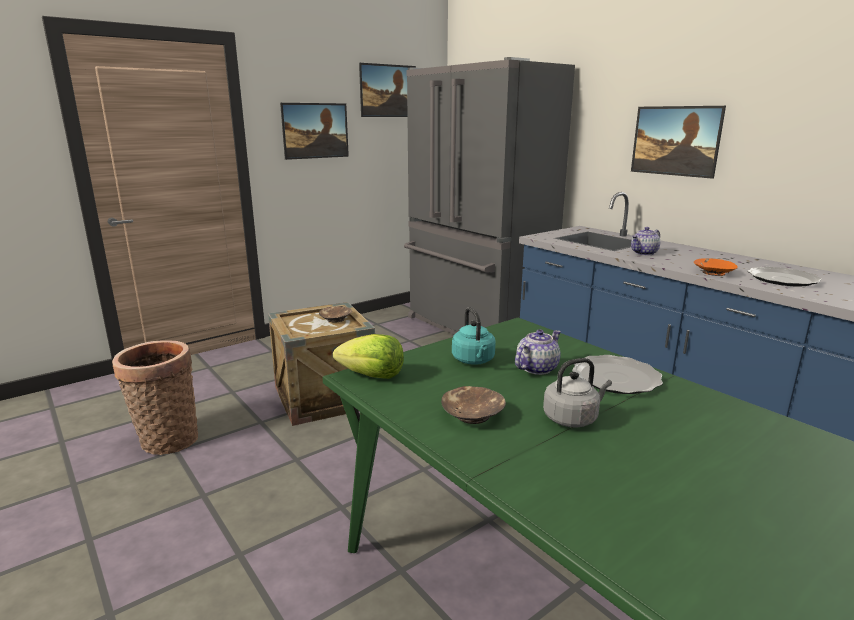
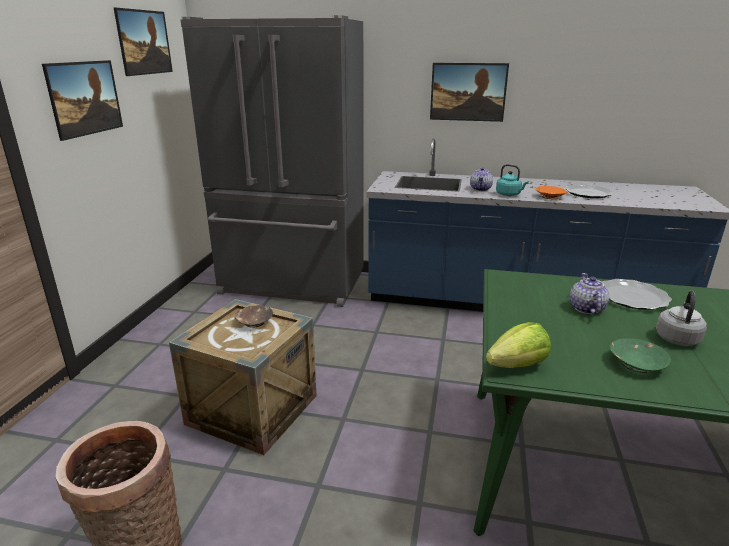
camera: 40 degrees left, 5 degrees up
(473, 414) = (636, 363): brown bowl -> green bowl
(474, 360) = (544, 319): turquoise kettle -> turquoise kettle (509, 194)

